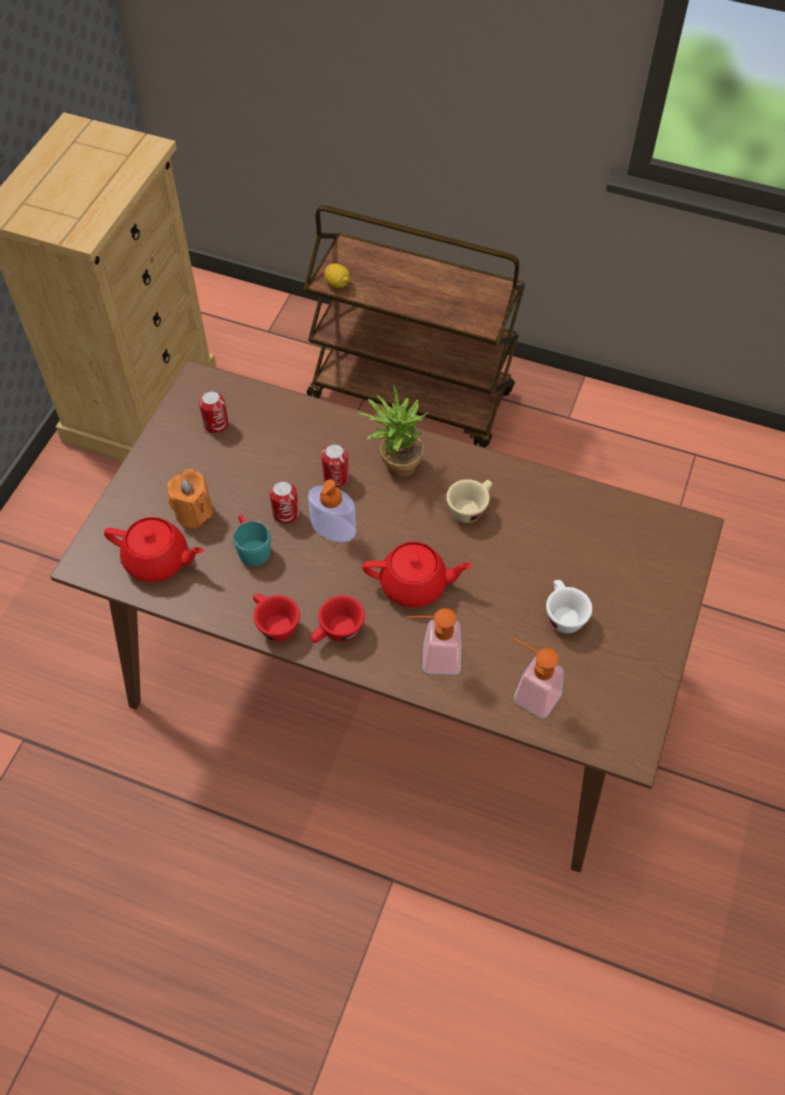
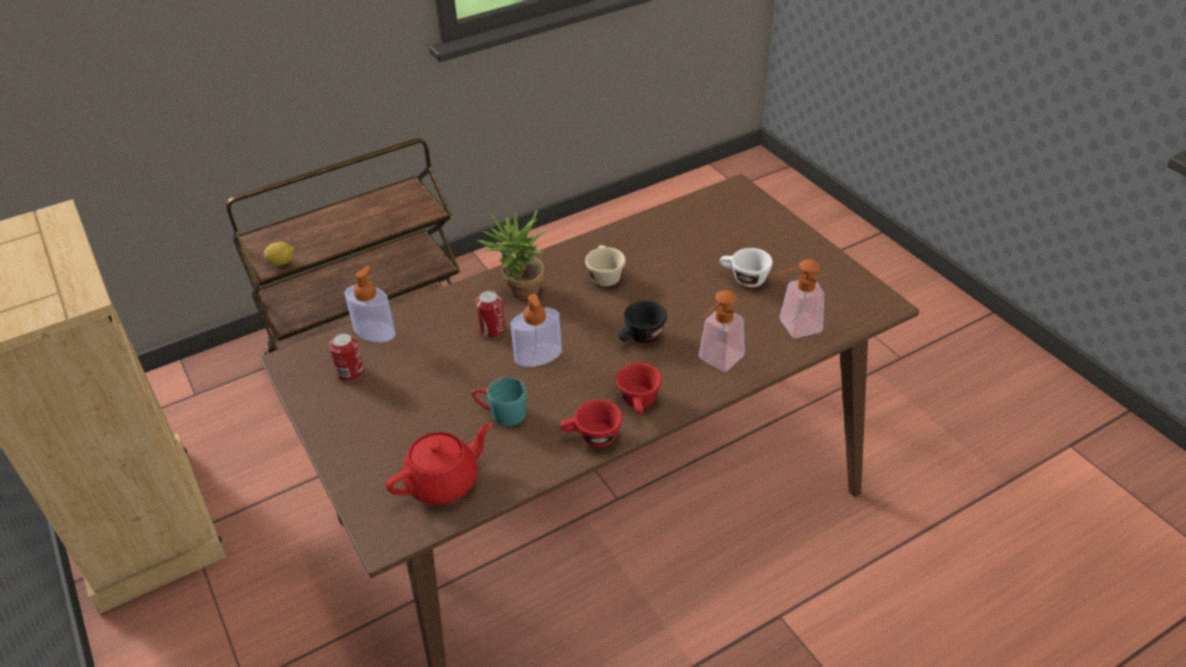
camera: 50 degrees left, 15 degrees down
(194, 512) = (422, 432): orange candle -> none
(269, 405) = (374, 331): none -> soap dispenser
(286, 514) = (492, 376): can -> none
(415, 585) = (640, 338): red teapot -> black cup

